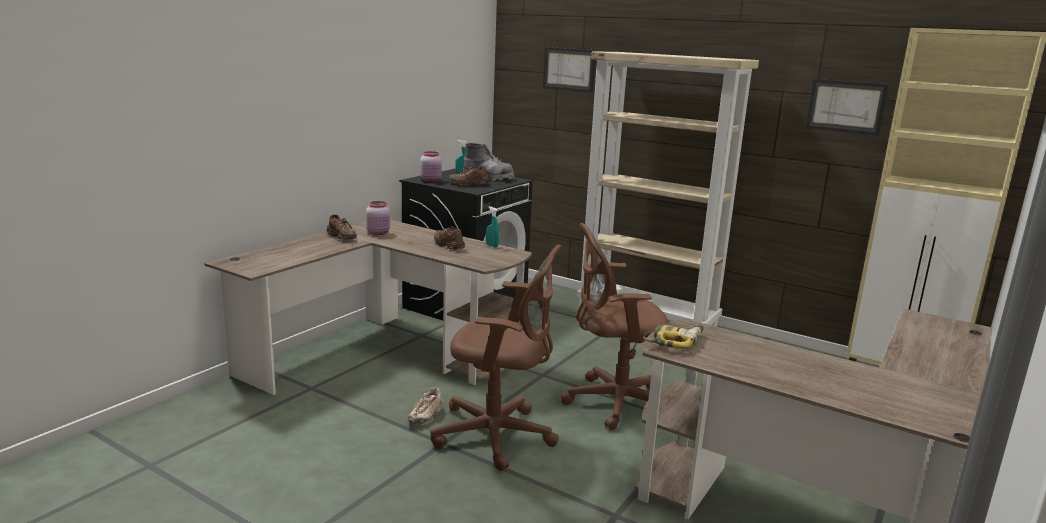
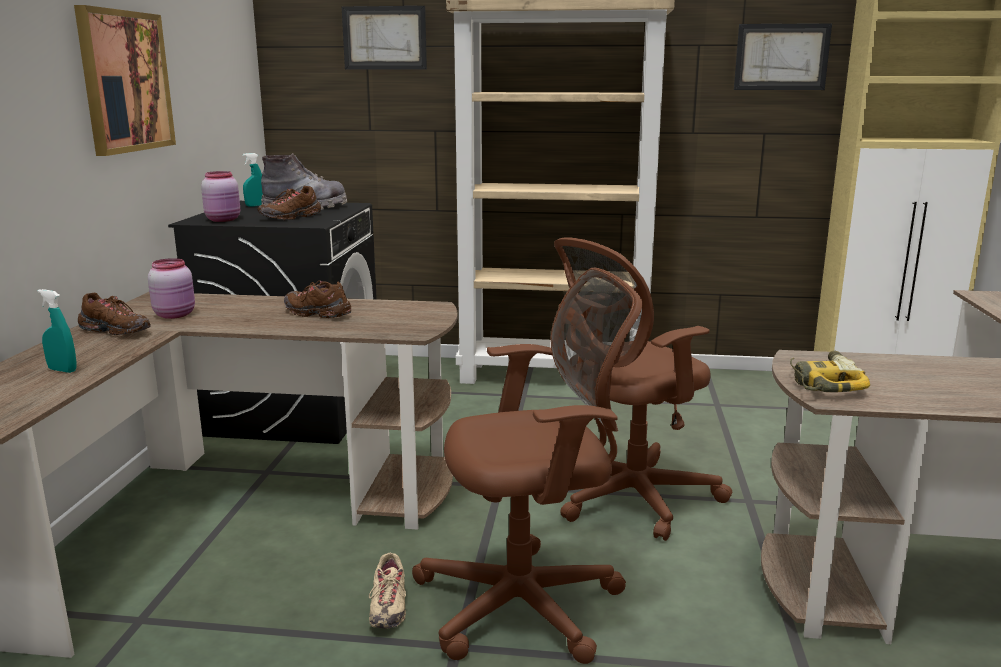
camera: 25 degrees left, 0 degrees up
(383, 97) = (125, 81): none -> picture
(492, 246) = (383, 303): turquoise spray bottle -> turquoise spray bottle (62, 370)

